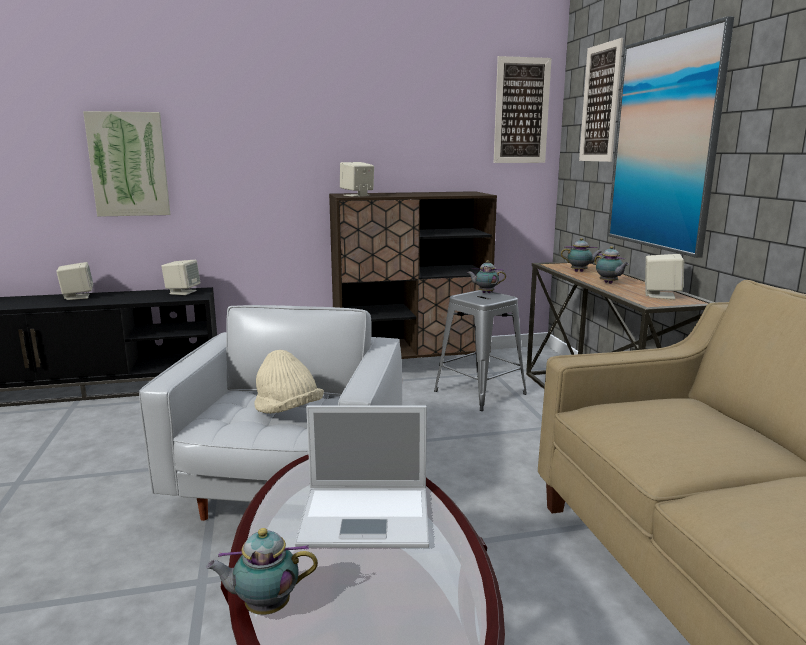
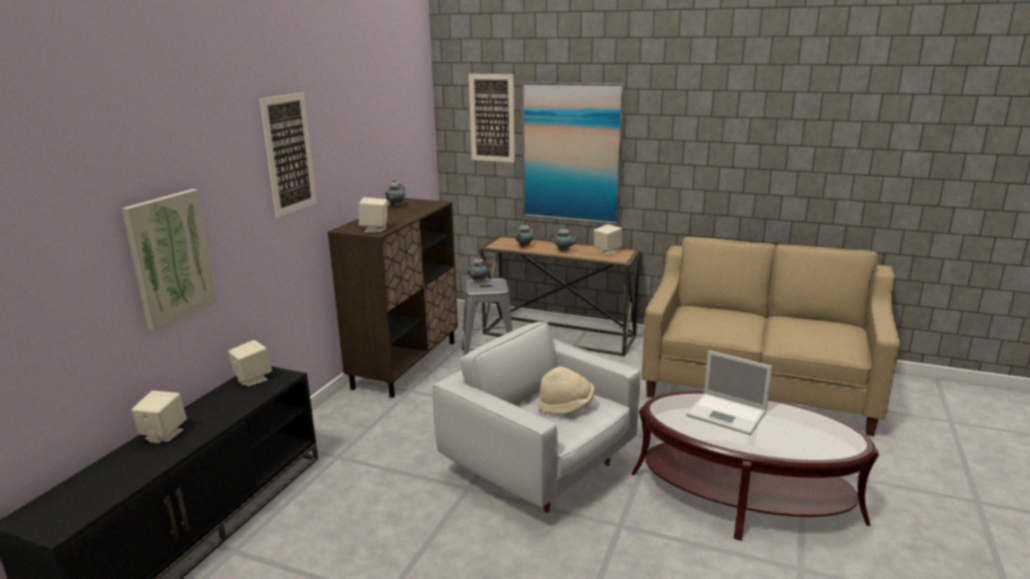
camera: 55 degrees left, 5 degrees up
(264, 607) = (784, 453): teapot -> teapot (395, 206)
(368, 516) = (728, 414): laptop -> laptop turned 90 degrees clockwise
(521, 111) = (418, 123): picture -> picture (289, 154)

